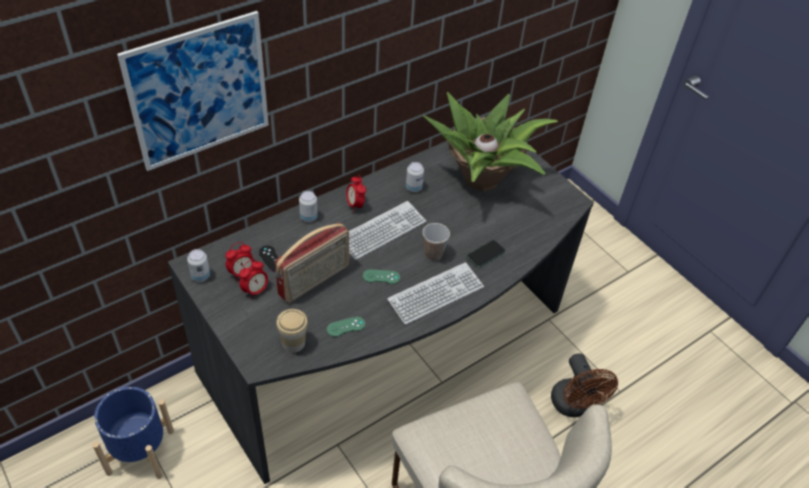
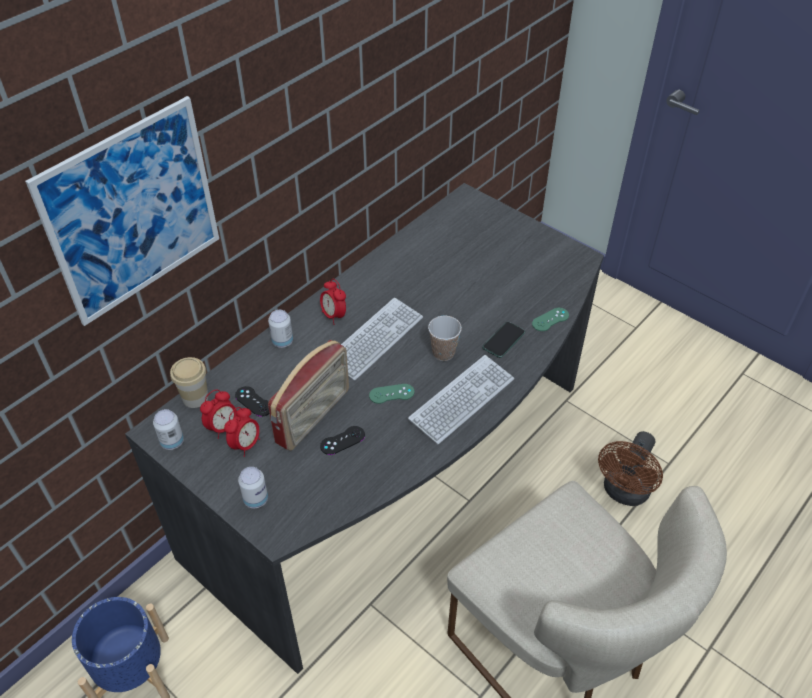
camera: 10 degrees left, 0 degrees up
(293, 343) = (312, 498): cup -> cup (195, 397)
(331, 304) = (342, 440): none -> black game controller
(346, 327) = (369, 463): green game controller -> green game controller (550, 319)
(413, 187) = (395, 281): can -> can (256, 499)
(483, 180) = (472, 255): potted plant -> none
(574, 406) = (624, 493): brown fan -> brown fan turned 60 degrees clockwise

